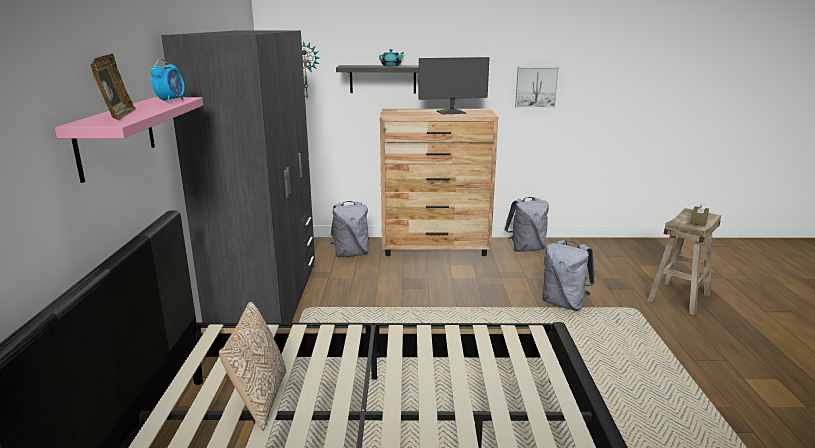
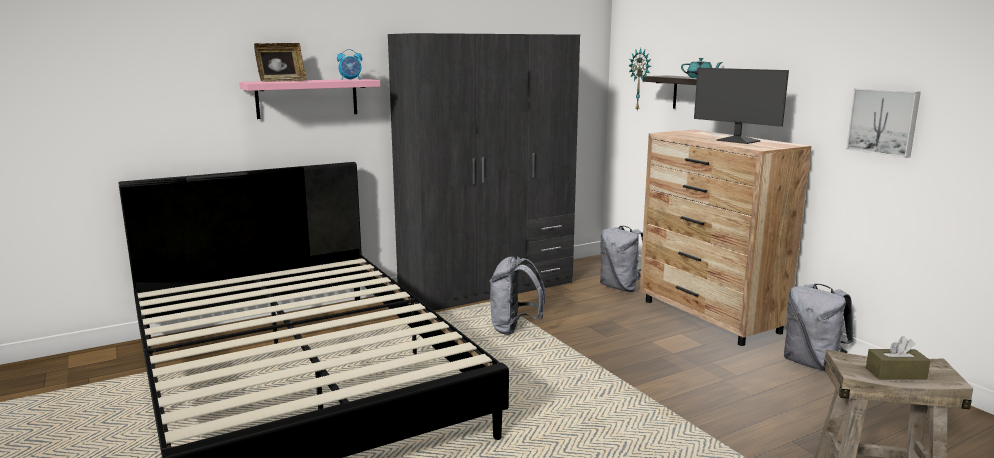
camera: 60 degrees right, 5 degrees down
(259, 399) = (282, 293): pillow -> none
(564, 304) = (692, 416): grey backpack -> grey backpack (514, 329)

